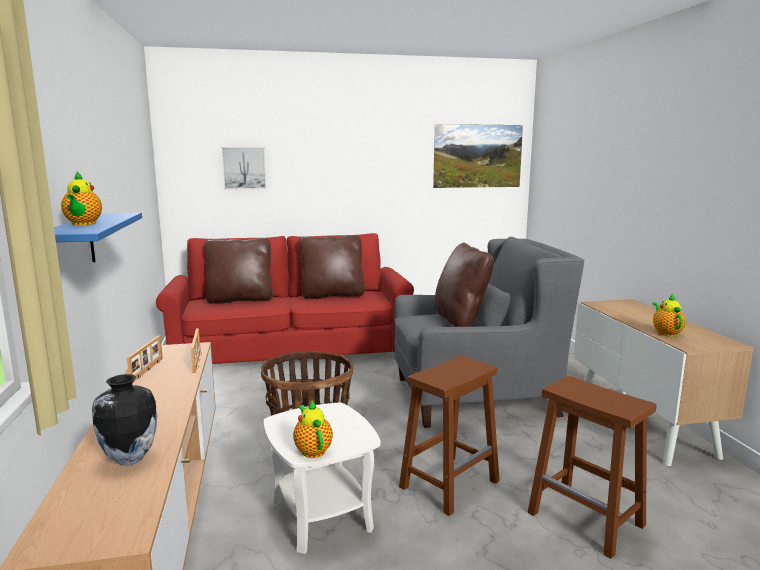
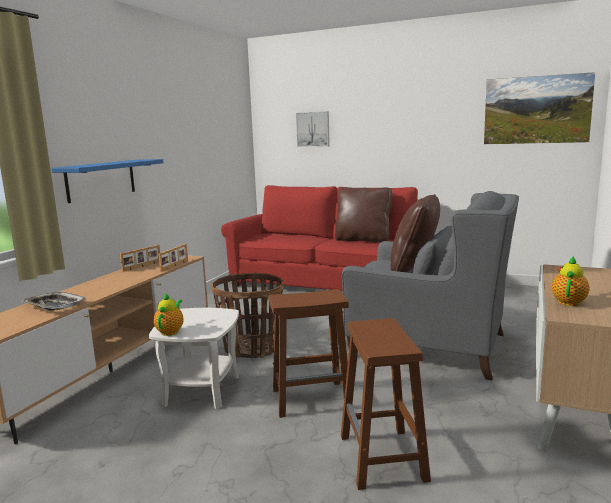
camera: 35 degrees right, 0 degrees up
(83, 224) = (99, 163): teapot -> none
(129, 459) = (54, 305): vase -> tray
(240, 300) = (291, 236): brown pillow -> none

